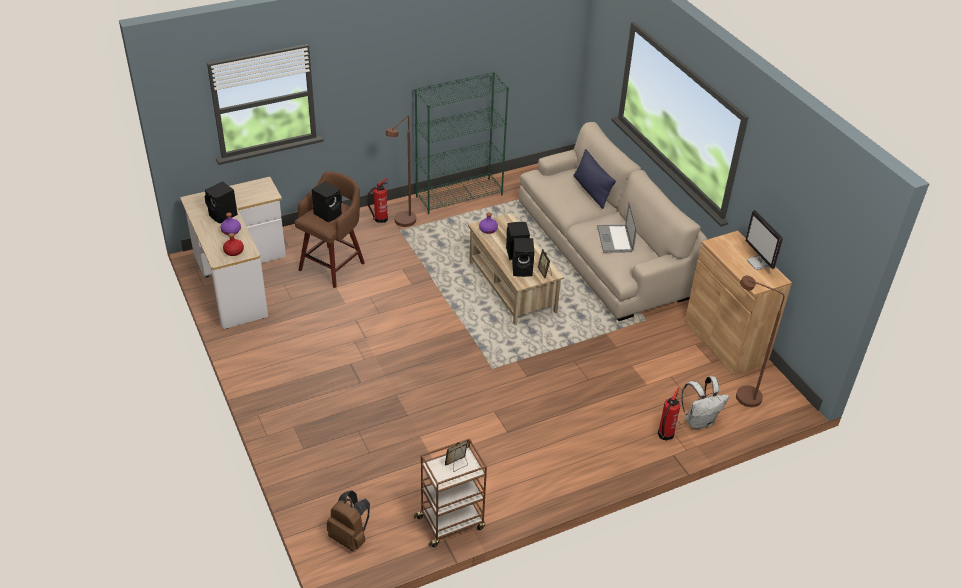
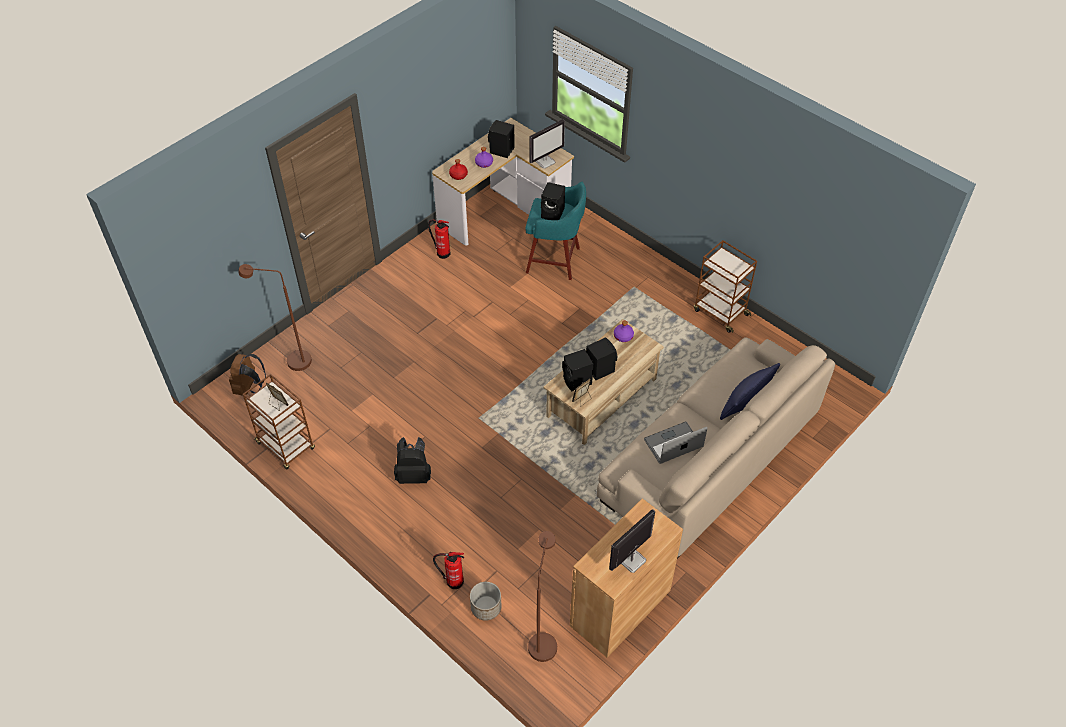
camera: 70 degrees right, 10 degrees up
(263, 194) = (545, 161): none -> monitor
(333, 265) = (555, 261): brown stool -> turquoise stool
(379, 219) = (641, 267): fire extinguisher -> fire extinguisher (442, 253)
(402, 224) = (645, 285): brown floor lamp -> brown floor lamp (292, 361)
(459, 195) = (720, 312): green bookcase -> brown cart
(536, 431) = (414, 475): none -> black backpack
(699, 421) = (486, 607): white backpack -> planter

